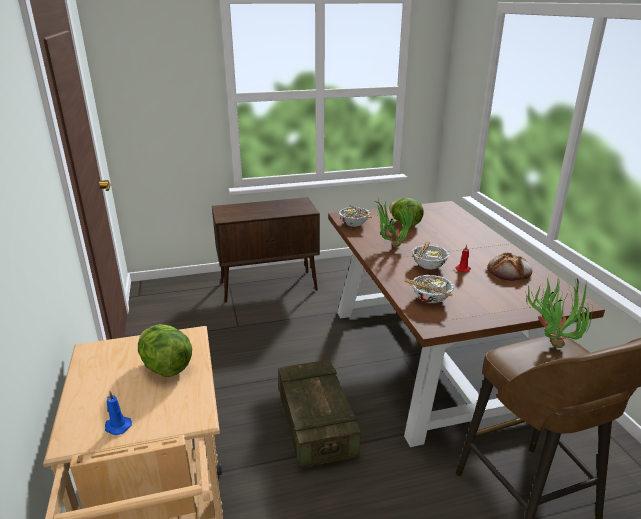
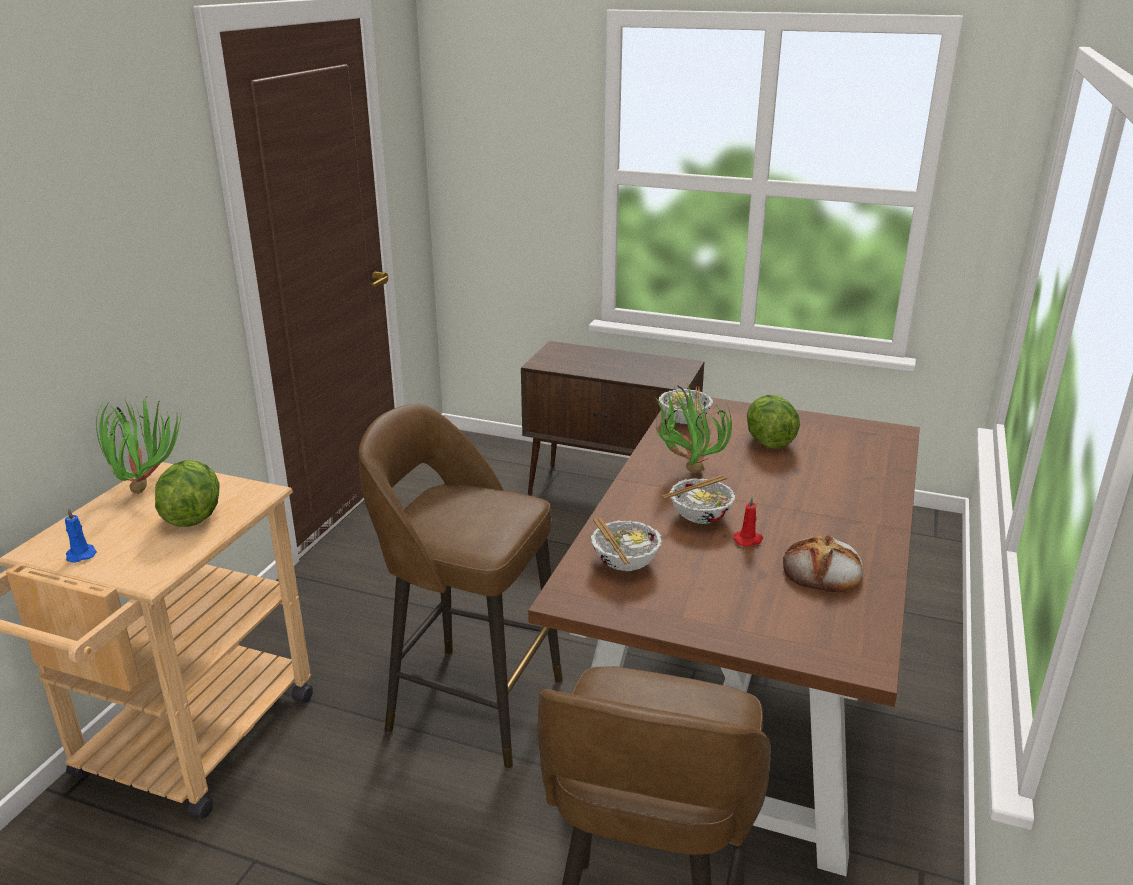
camera: 35 degrees right, 0 degrees up
(316, 424) = (470, 702): crate -> brown stool
(550, 341) = (701, 692): potted plant -> potted plant (147, 486)

